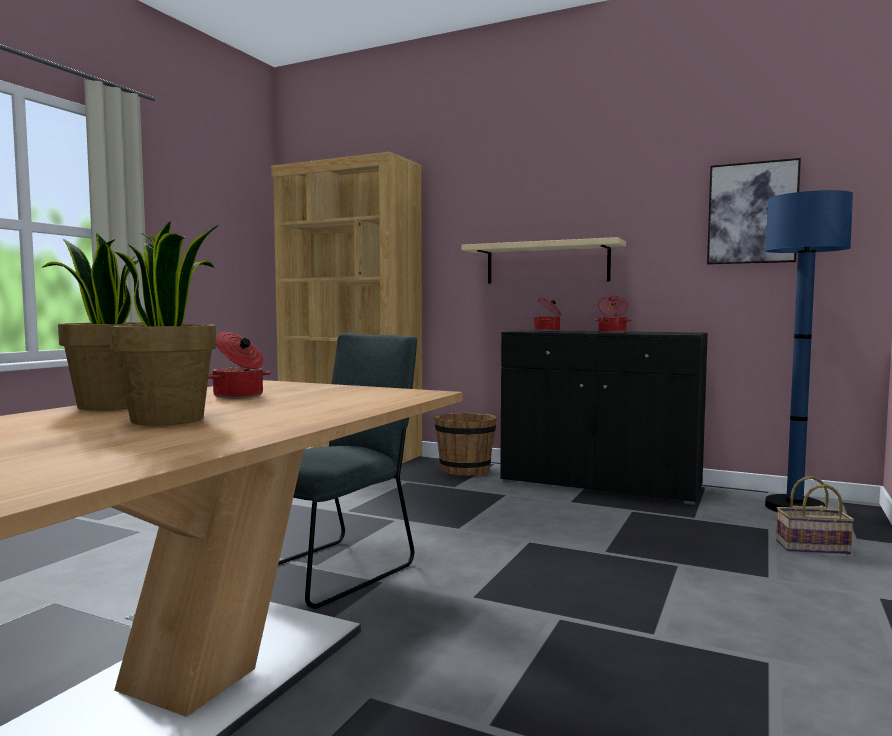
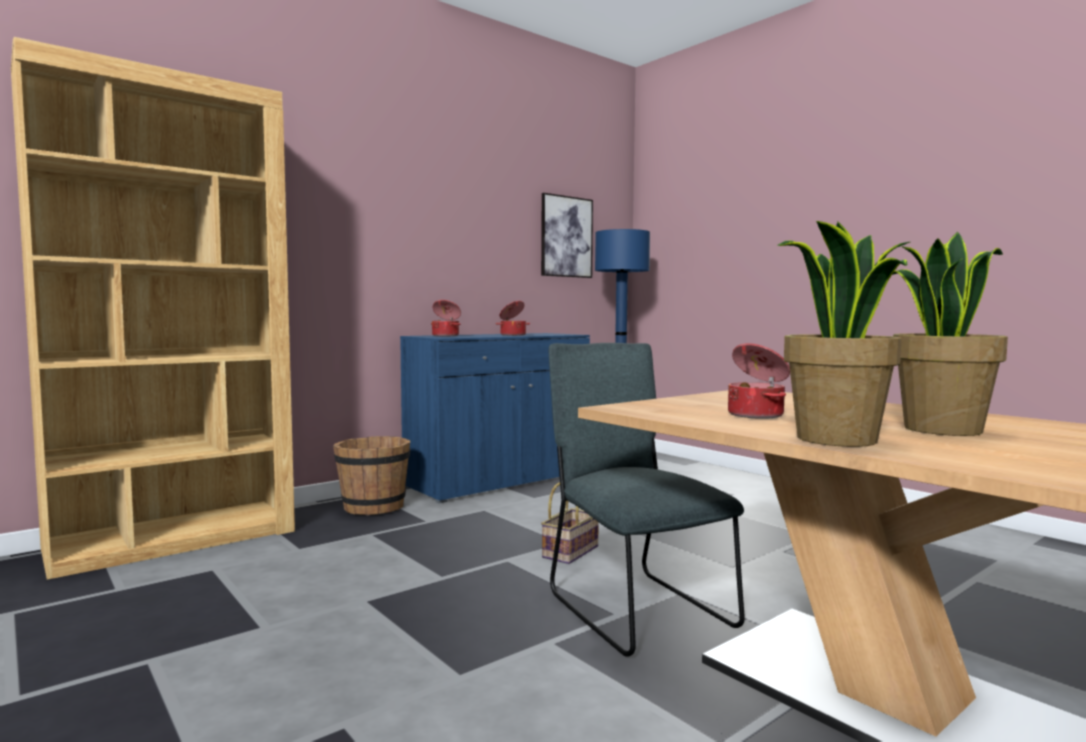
camera: 65 degrees left, 0 degrees up
(547, 263) = (415, 263): beige shelf -> none
(600, 484) = (499, 481): black cabinet -> blue cabinet
(811, 547) = (693, 475): basket -> basket (571, 552)

